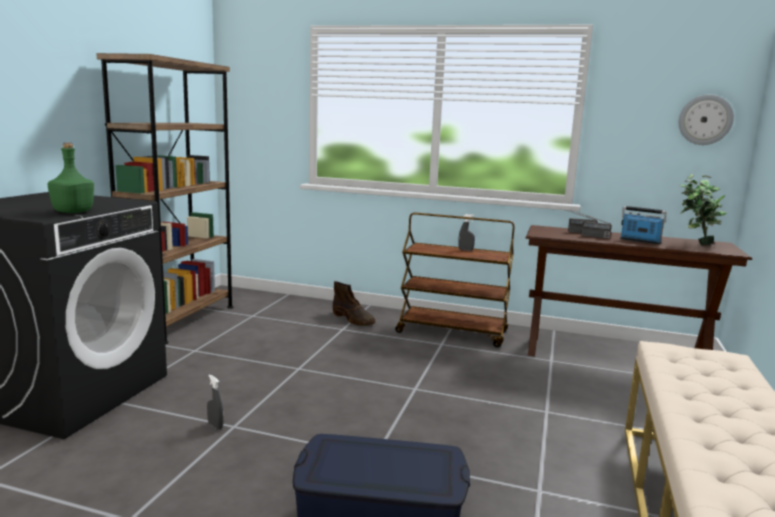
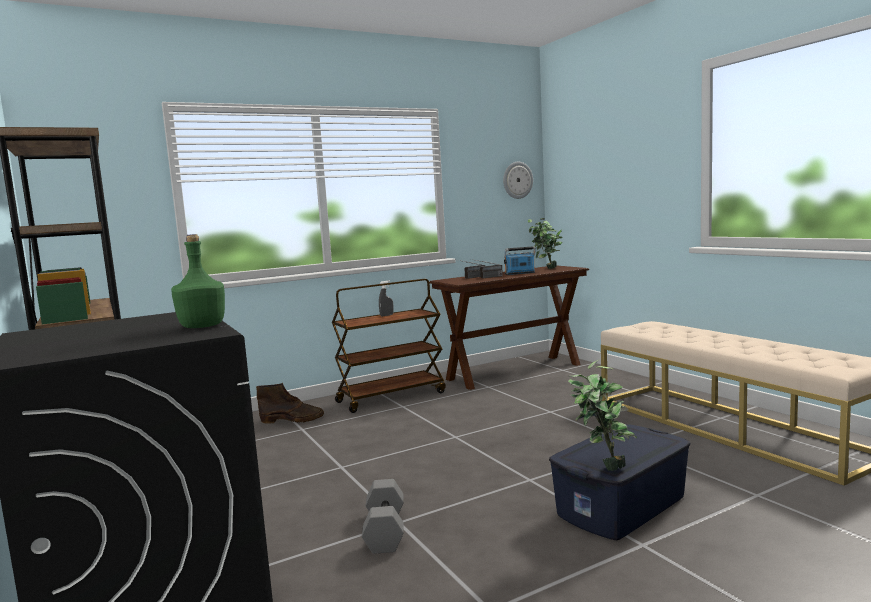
camera: 45 degrees left, 5 degrees down
(215, 426) = (383, 530): grey spray bottle -> grey dumbbell
(324, 466) = (602, 466): none -> potted plant

